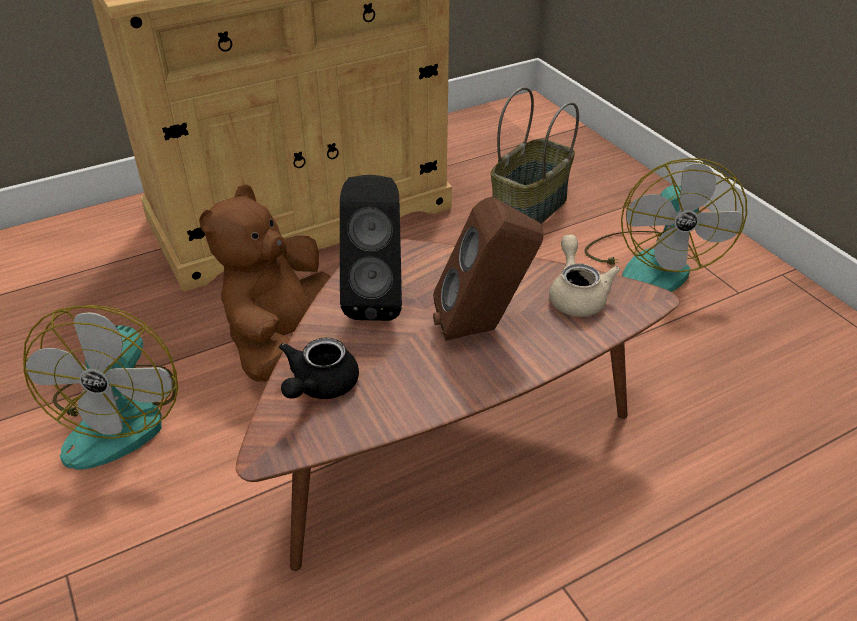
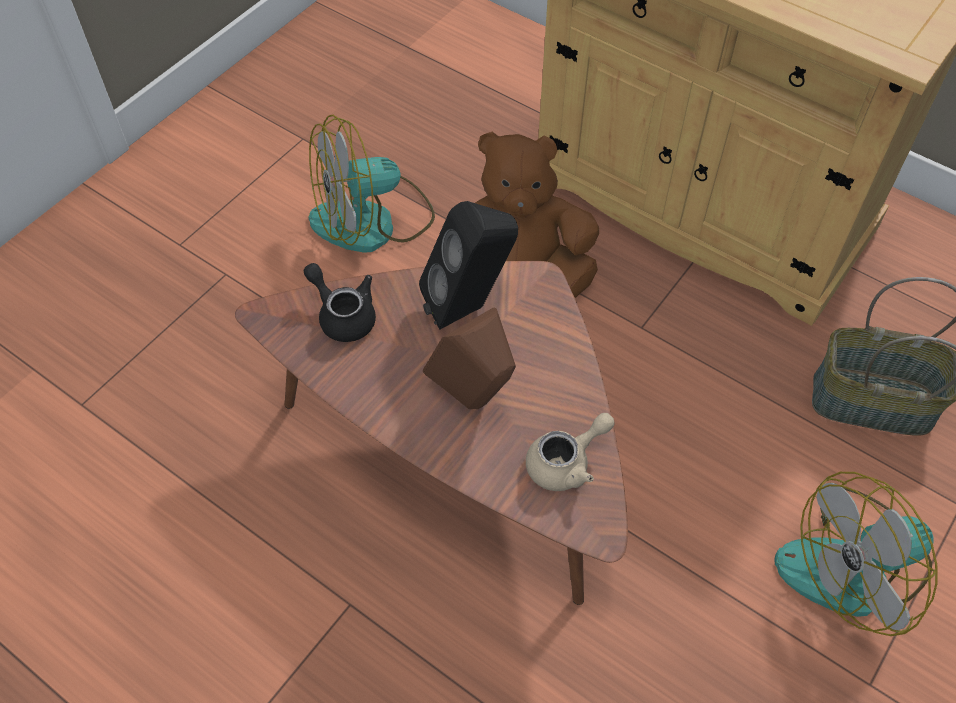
camera: 65 degrees right, 15 degrees up
(319, 386) = (343, 315): black teapot -> black teapot turned 45 degrees clockwise

